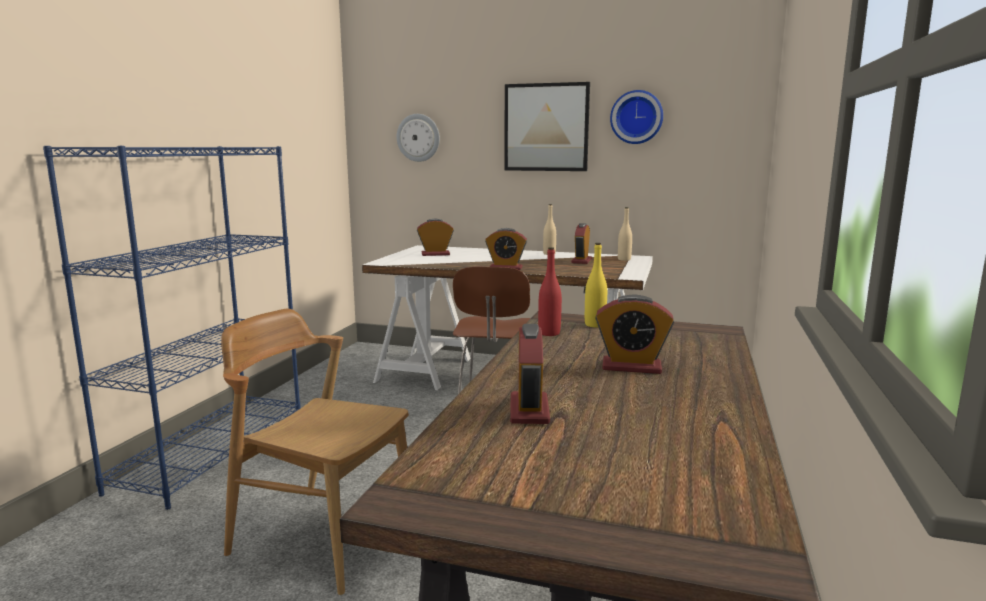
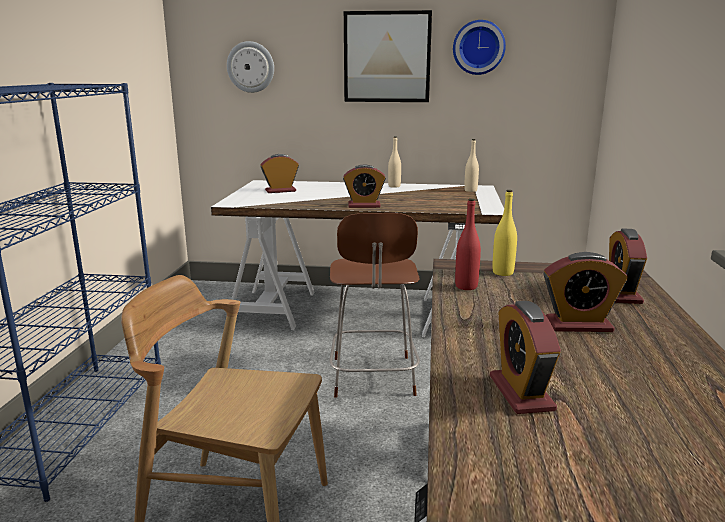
camera: 10 degrees left, 5 degrees up
(581, 261) = (431, 194): alarm clock -> alarm clock (620, 294)

